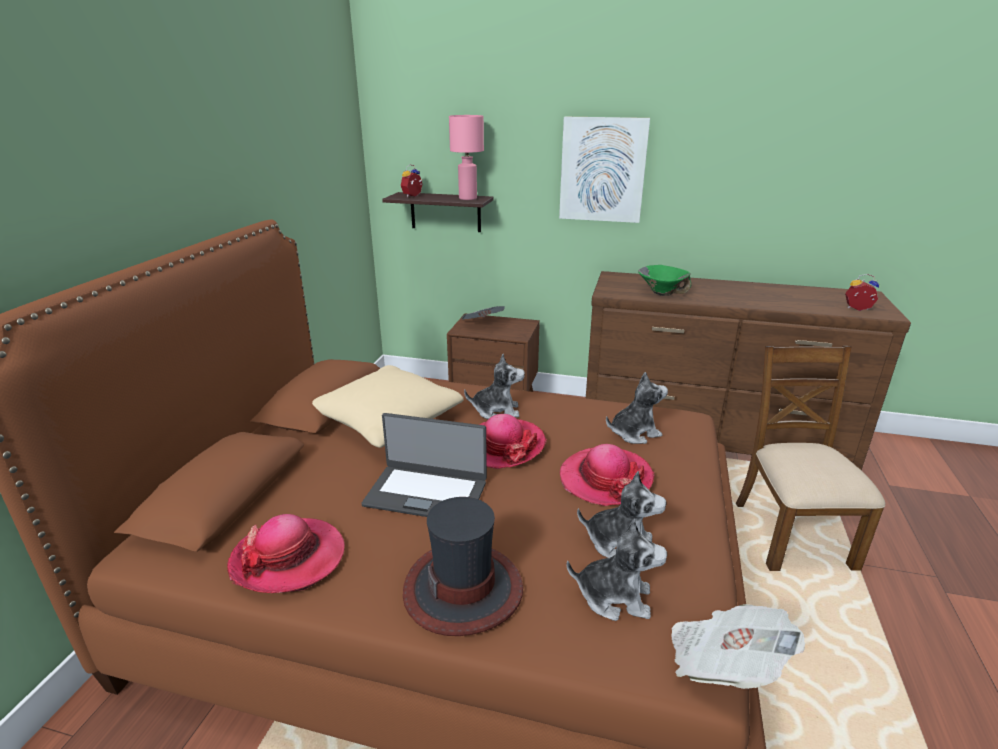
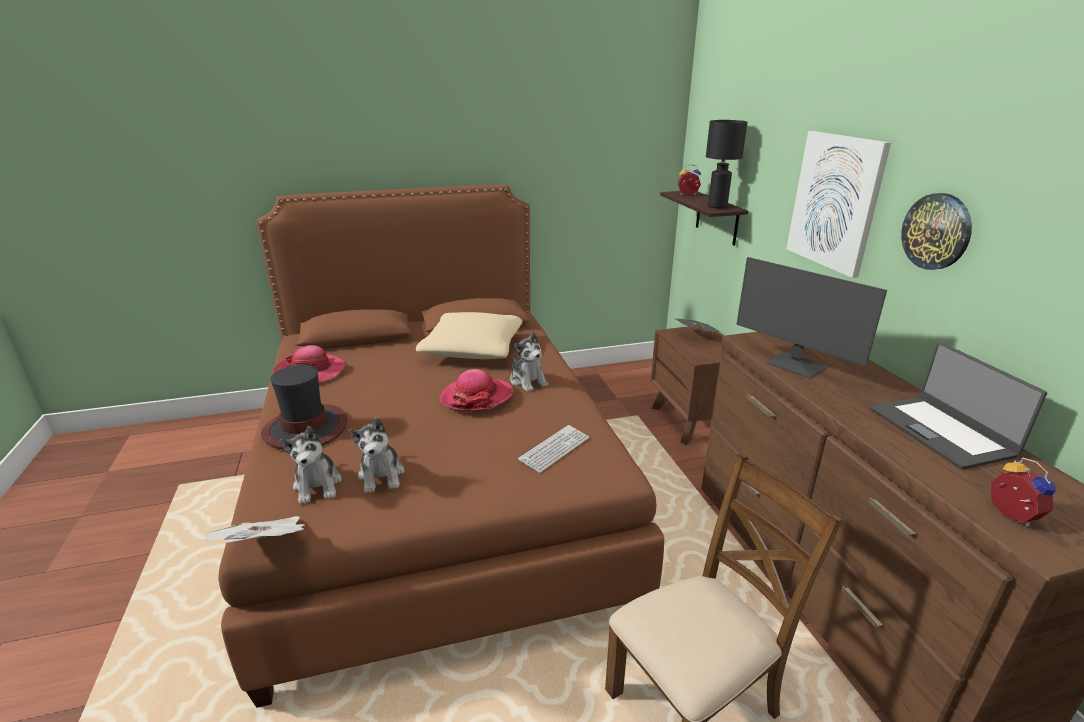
camera: 60 degrees right, 0 degrees up
(426, 493) = (395, 388): laptop -> laptop (941, 431)
(467, 198) = (716, 206): pink table lamp -> black table lamp
(605, 478) = (466, 451): hat -> none
(634, 433) = (554, 449): plush toy -> keyboard
(662, 293) = (796, 365): green bowl -> monitor
(702, 173) = (936, 231): none -> wall clock

